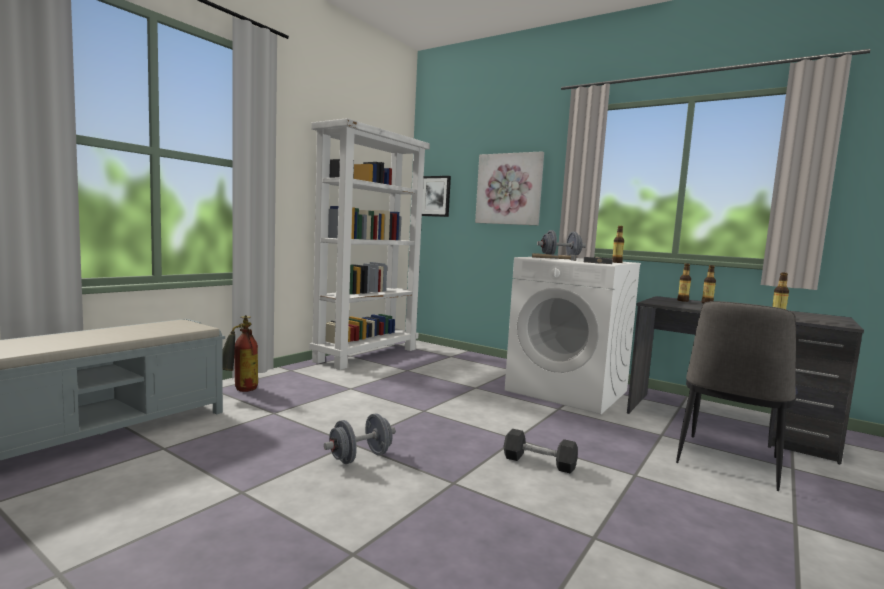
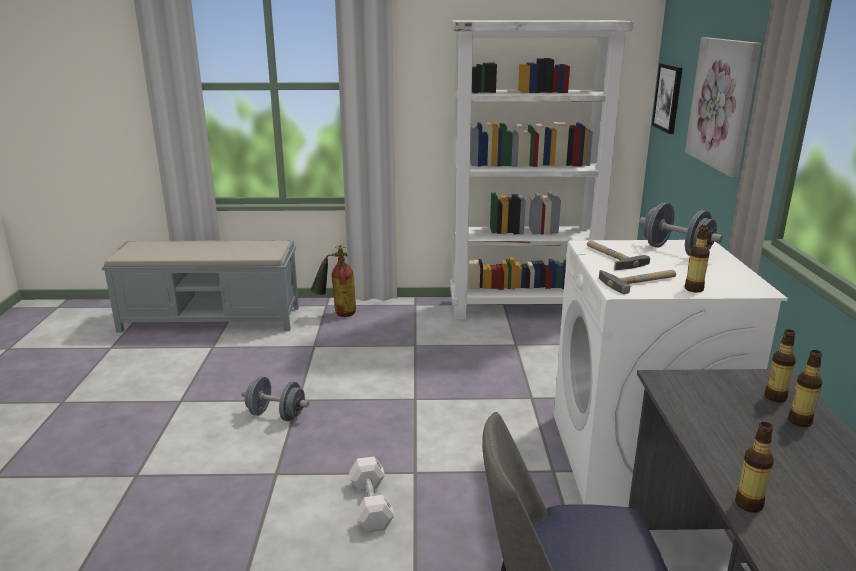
camera: 55 degrees right, 15 degrees up
(539, 462) = (371, 505): black dumbbell -> white dumbbell

